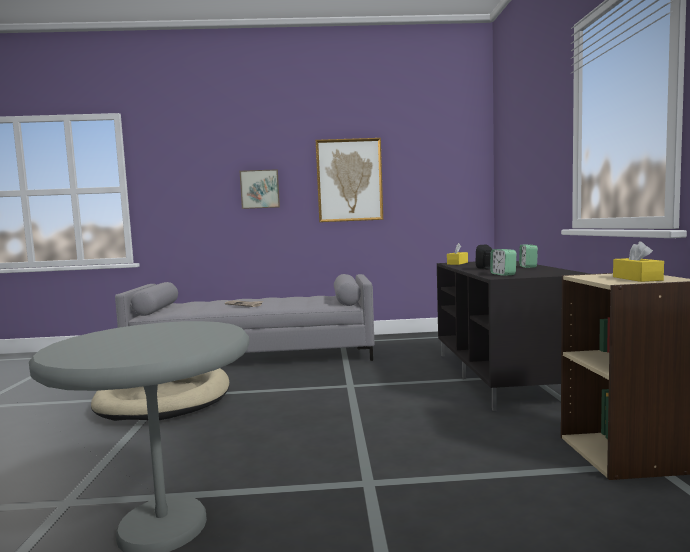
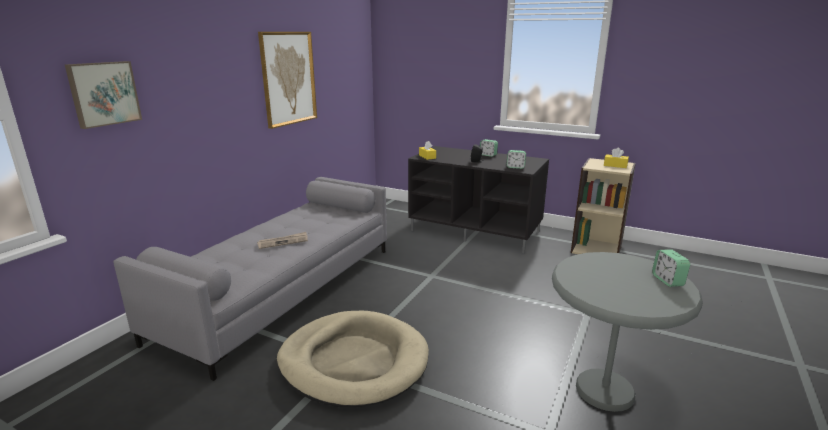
camera: 60 degrees left, 15 degrees up
(154, 353) = (667, 280): none -> alarm clock
(260, 189) = (210, 95): picture -> picture (103, 93)

